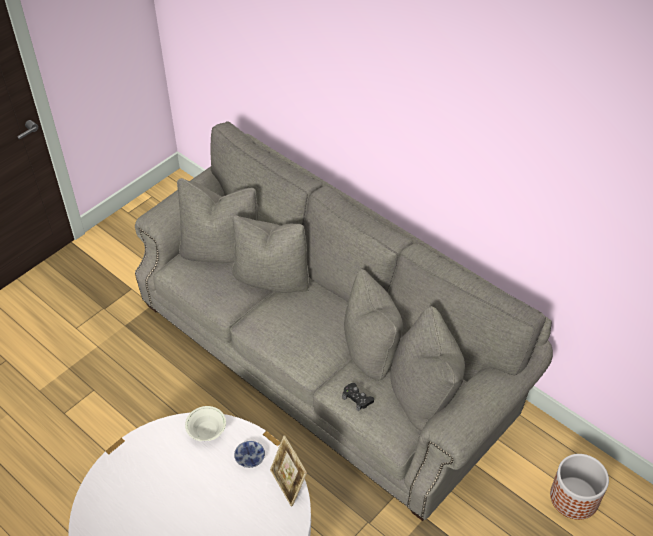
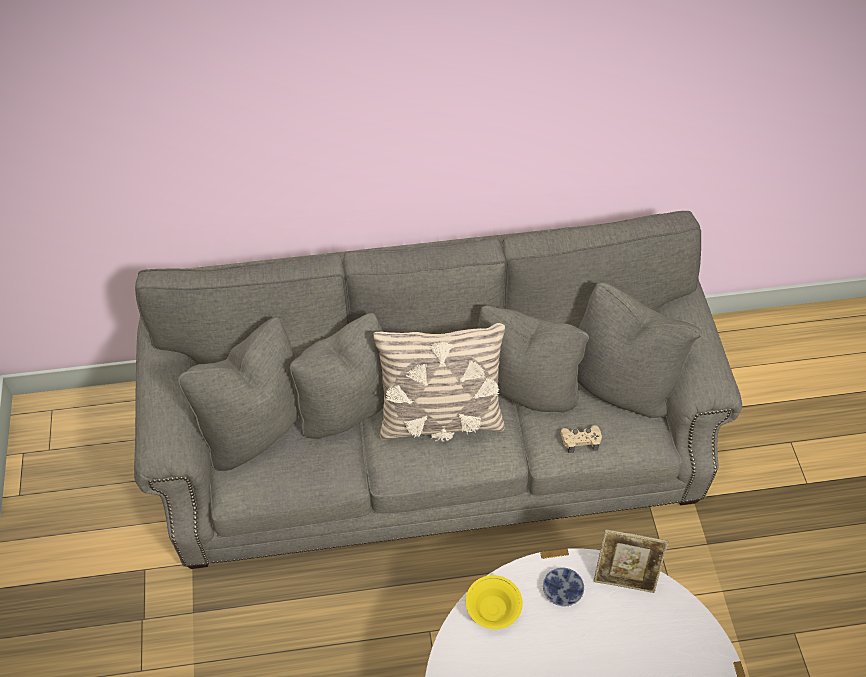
camera: 50 degrees left, 5 degrees up
(207, 431) = (492, 610): white bowl -> yellow bowl
(304, 324) = (440, 419): none -> beige pillow
(357, 399) = (580, 440): black game controller -> beige game controller
(574, 498) = (764, 368): planter -> none

